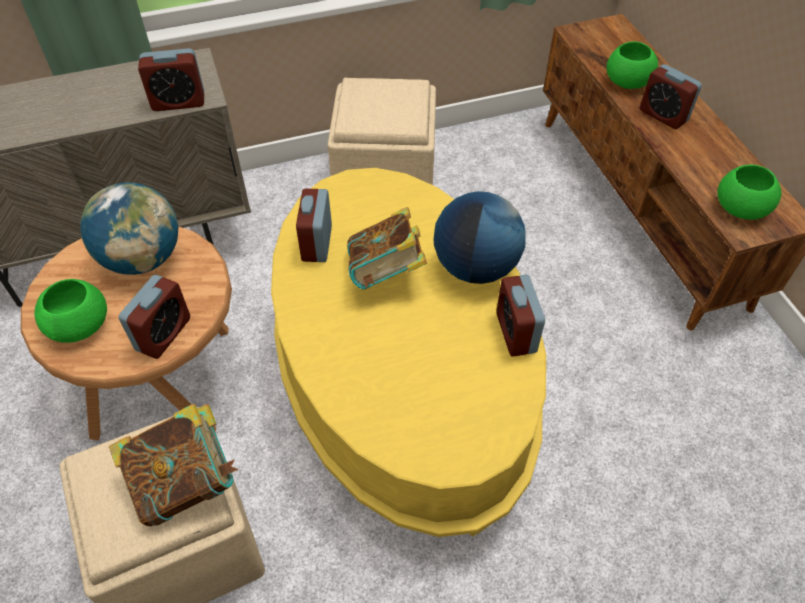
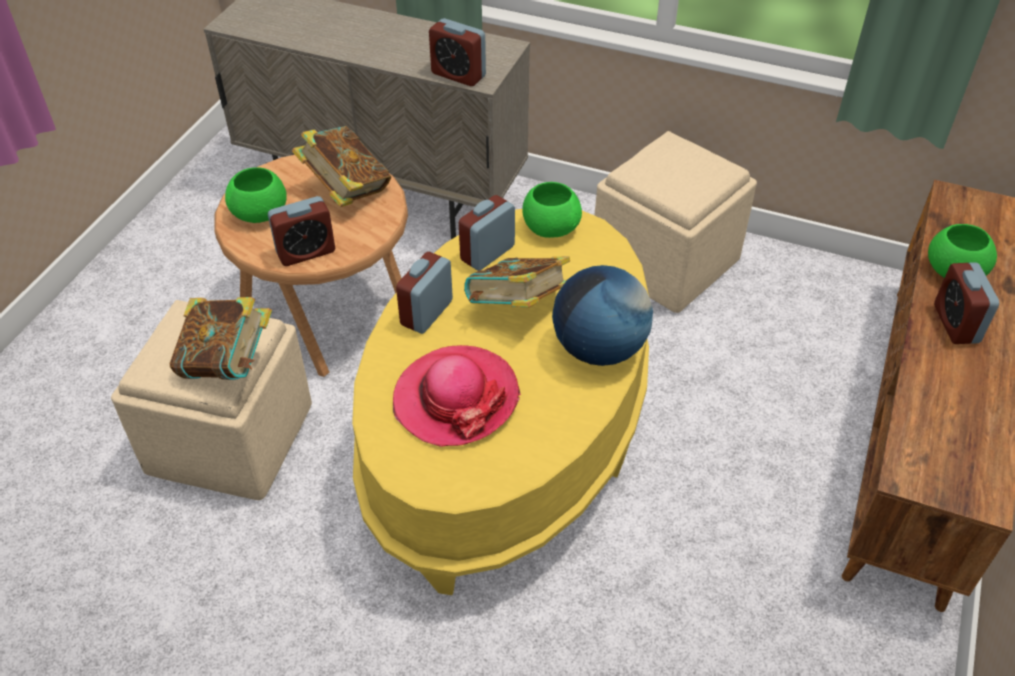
camera: 40 degrees right, 5 degrees down
(143, 259) = (346, 190): globe -> book
(416, 375) = (455, 398): none -> hat
(516, 333) = (573, 421): alarm clock -> alarm clock (426, 313)
(739, 208) = (933, 455): green bowl -> green bowl (550, 227)

